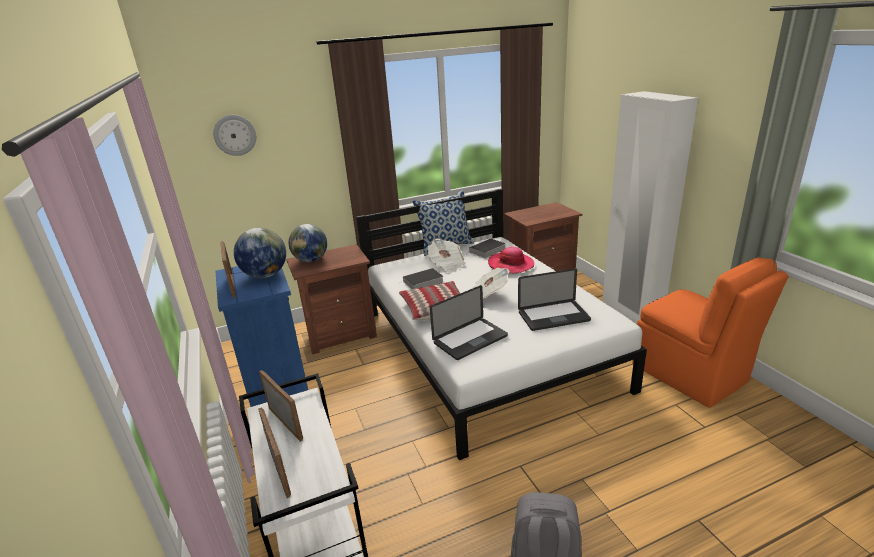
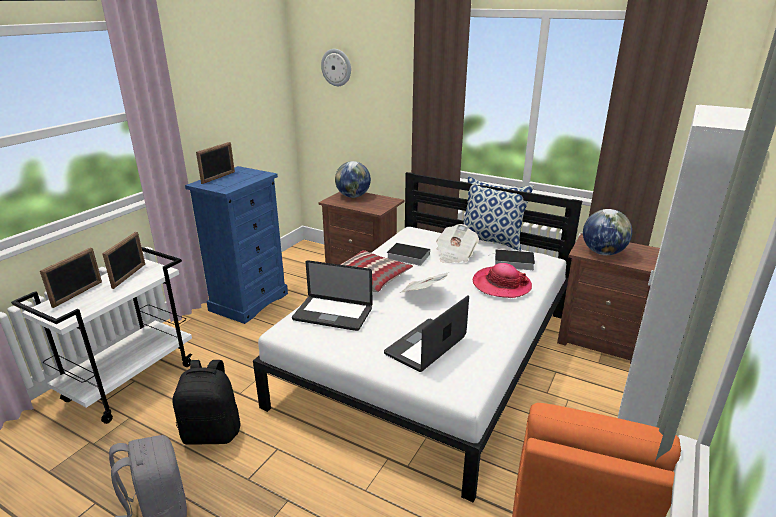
camera: 50 degrees right, 0 degrees up
(265, 275) = (243, 180): globe -> globe (602, 252)
(465, 501) = (212, 432): none -> black backpack
(553, 317) = (425, 346): laptop -> laptop turned 90 degrees clockwise

